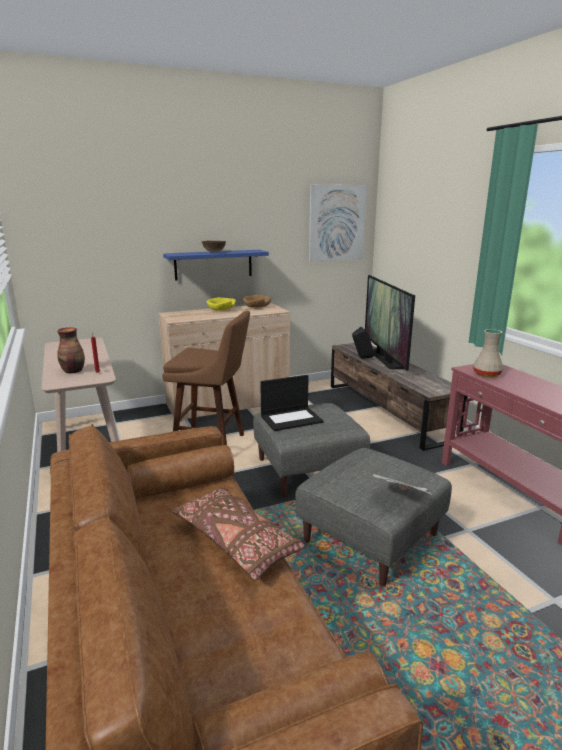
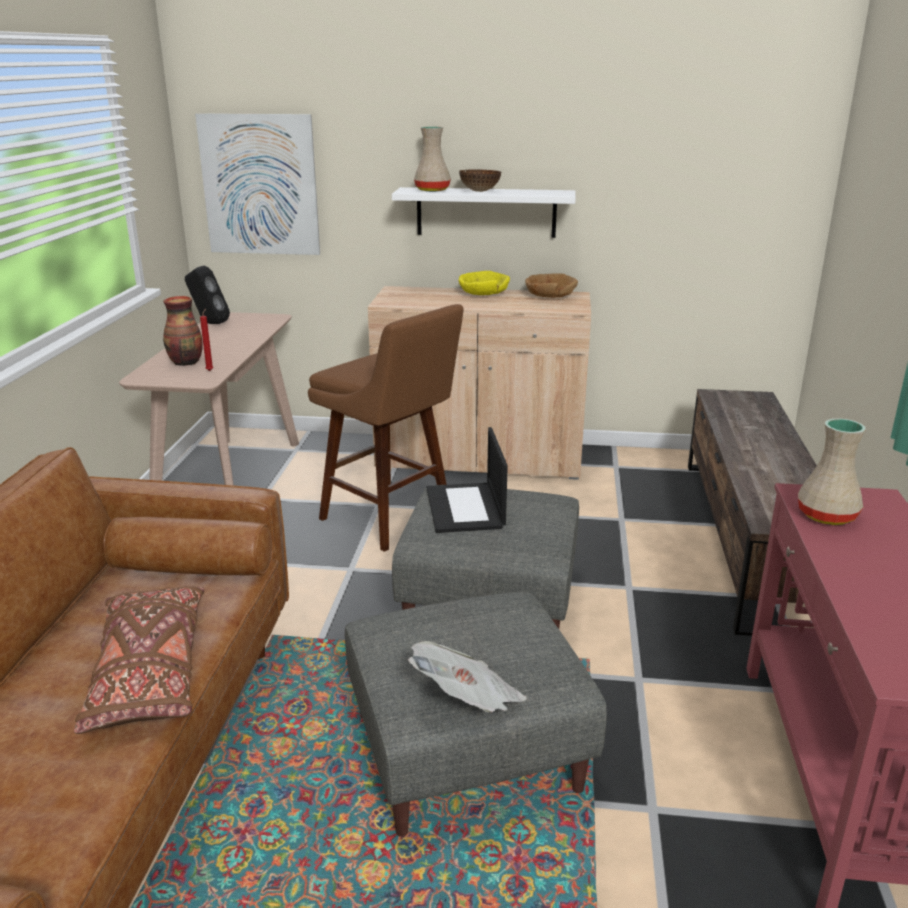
camera: 30 degrees right, 5 degrees up
(186, 253) = (432, 190): none -> beige vase
(213, 264) = (486, 212): blue shelf -> white shelf
(291, 419) = (466, 508): laptop -> laptop turned 75 degrees clockwise
(337, 223) = (747, 146): picture -> picture (260, 185)
(362, 358) = (721, 425): black speaker -> black speaker (208, 323)
(385, 359) = (766, 436): television -> none

